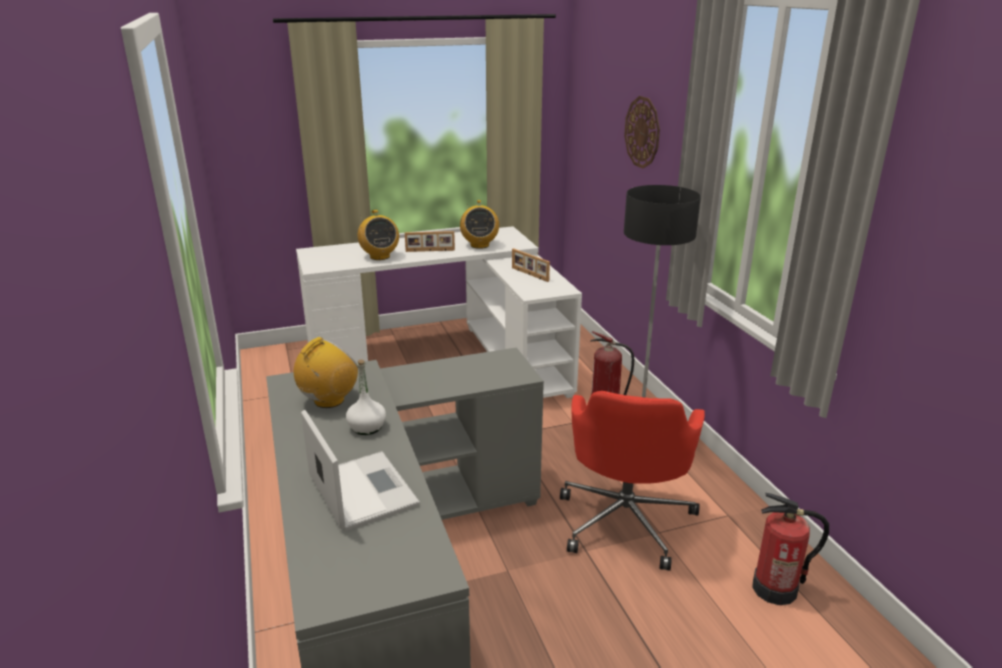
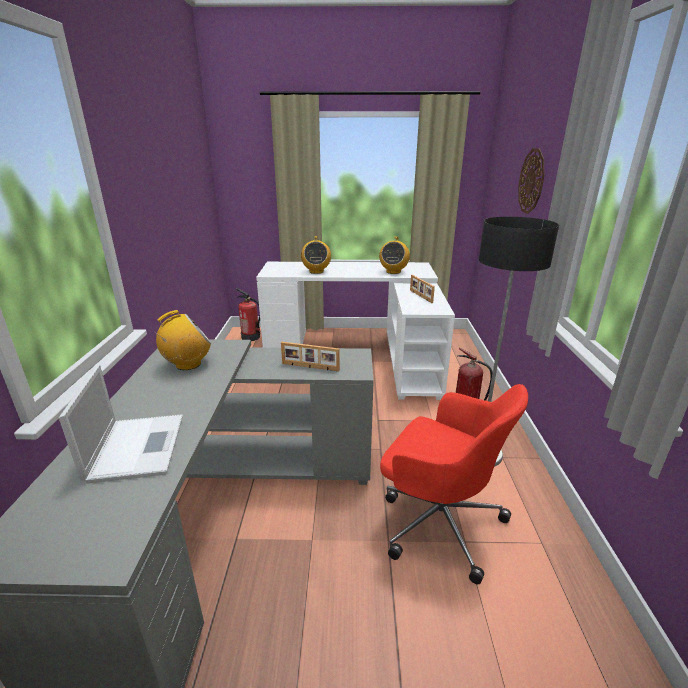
camera: 20 degrees right, 0 degrees up
(367, 427) = (194, 391): white bottle -> none
(430, 251) = (354, 271): picture frame -> picture frame (310, 367)
(626, 520) = (438, 520): red office chair -> red office chair turned 90 degrees counterclockwise
(775, 589) = (566, 645): fire extinguisher -> fire extinguisher (251, 337)

